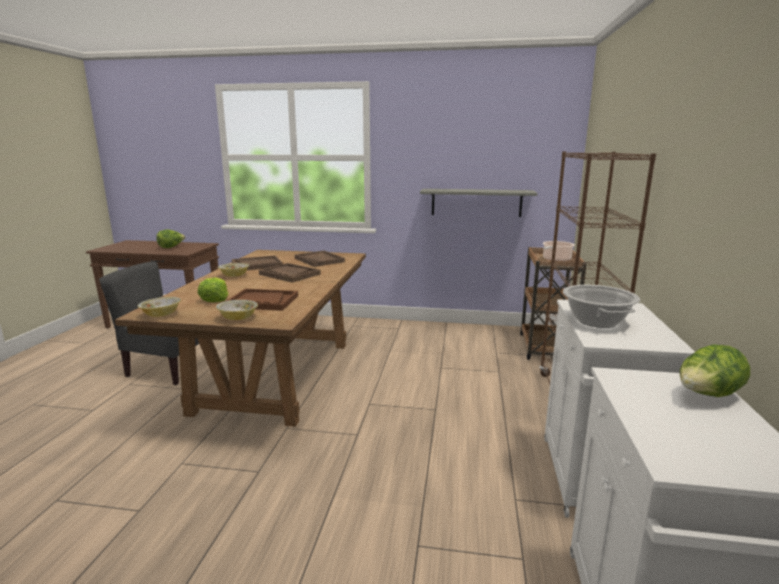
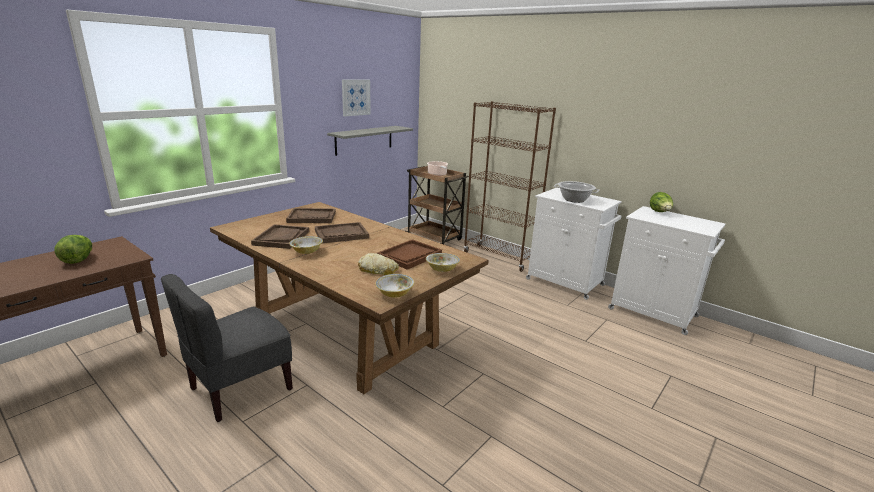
camera: 60 degrees left, 5 degrees up
(214, 299) = (377, 269): lettuce -> bread
(467, 151) = (355, 97): none -> picture

